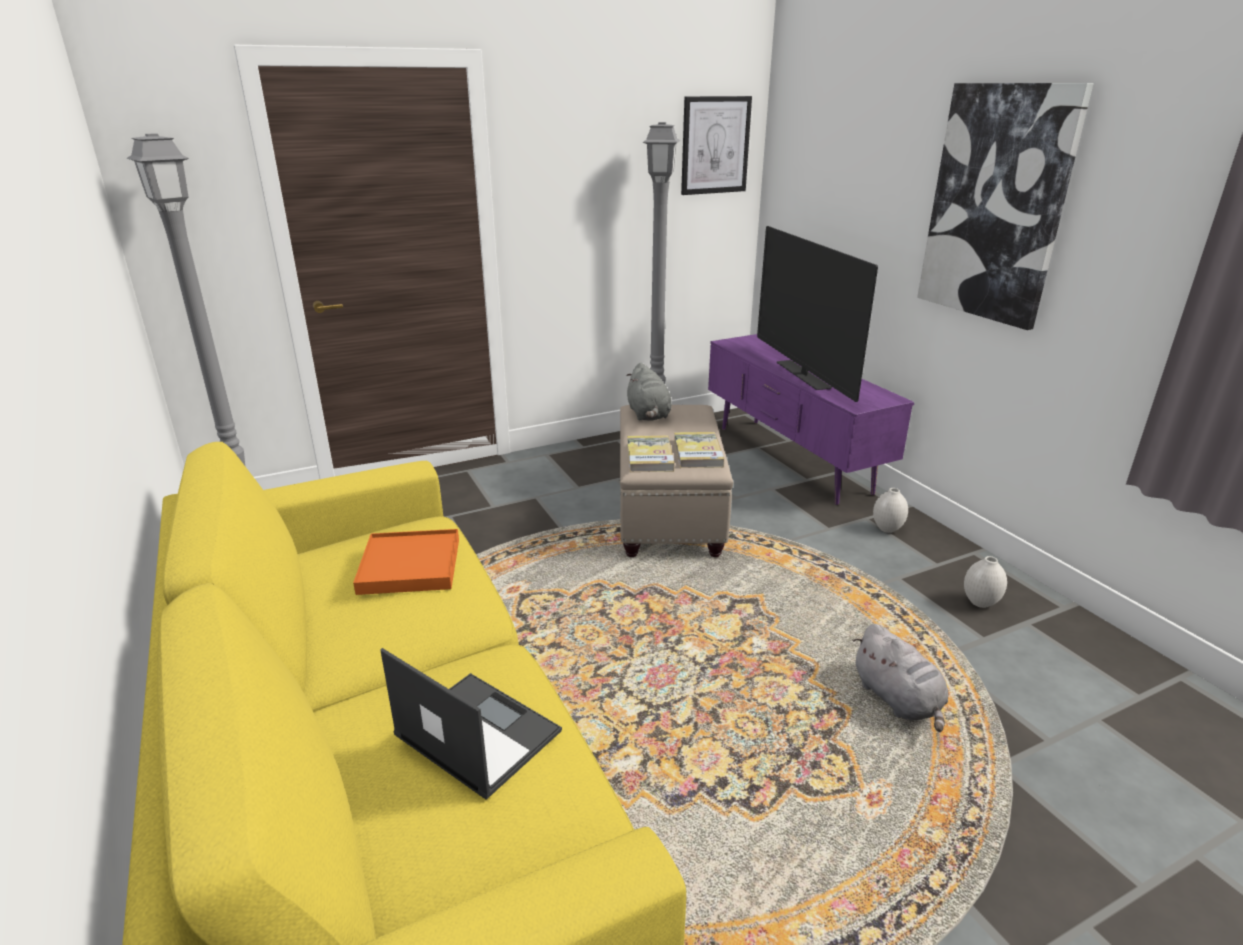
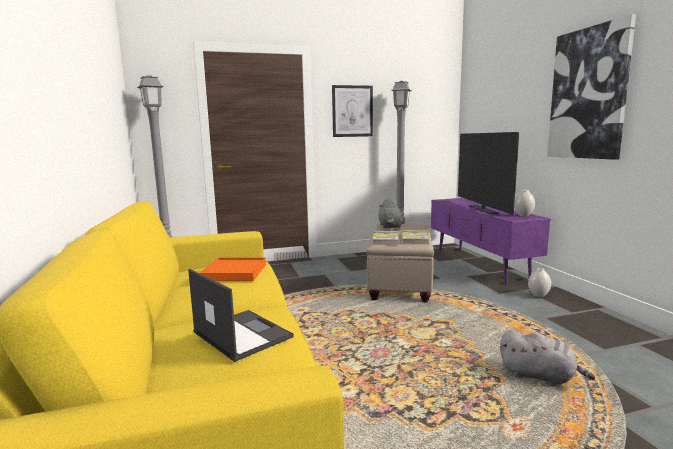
camera: 10 degrees right, 15 degrees down
(715, 145) = (432, 96): picture -> picture (352, 111)
(898, 700) = (539, 376): grey plush toy -> grey plush toy turned 45 degrees counterclockwise
(980, 603) = (602, 332): white vase -> white vase (523, 215)

